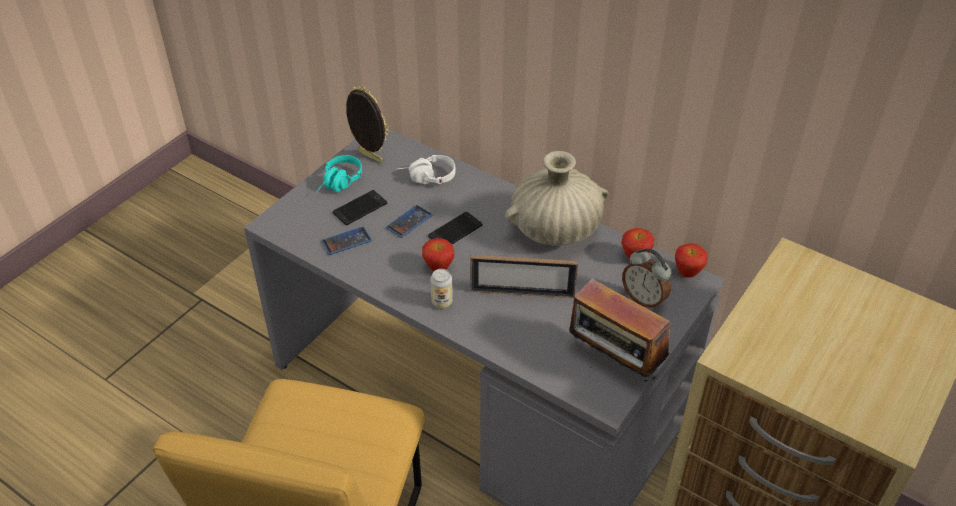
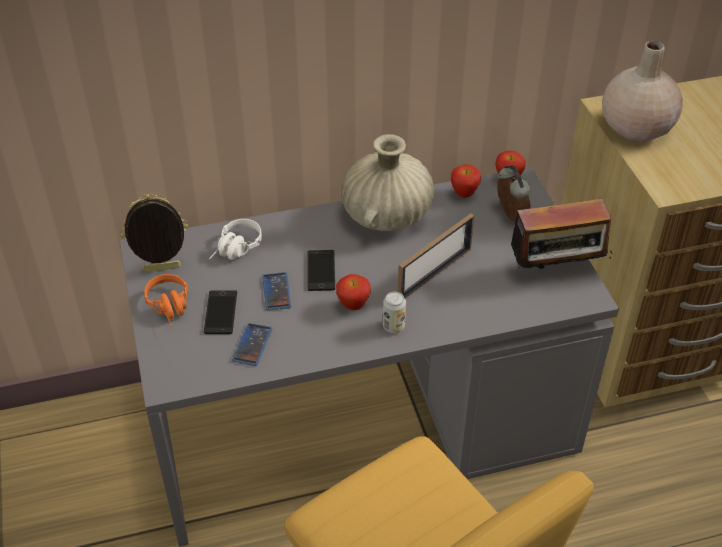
camera: 50 degrees left, 0 degrees up
(339, 184) = (171, 308): turquoise headphones -> orange headphones
(644, 298) = (509, 216): alarm clock -> alarm clock turned 105 degrees counterclockwise
(790, 292) = (635, 128): none -> beige vase

